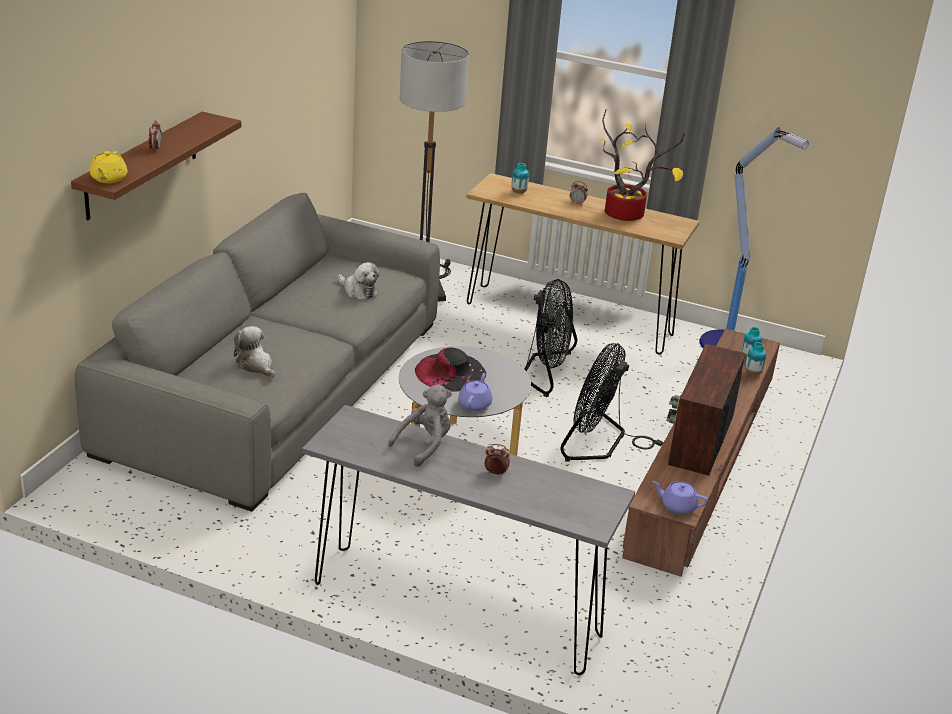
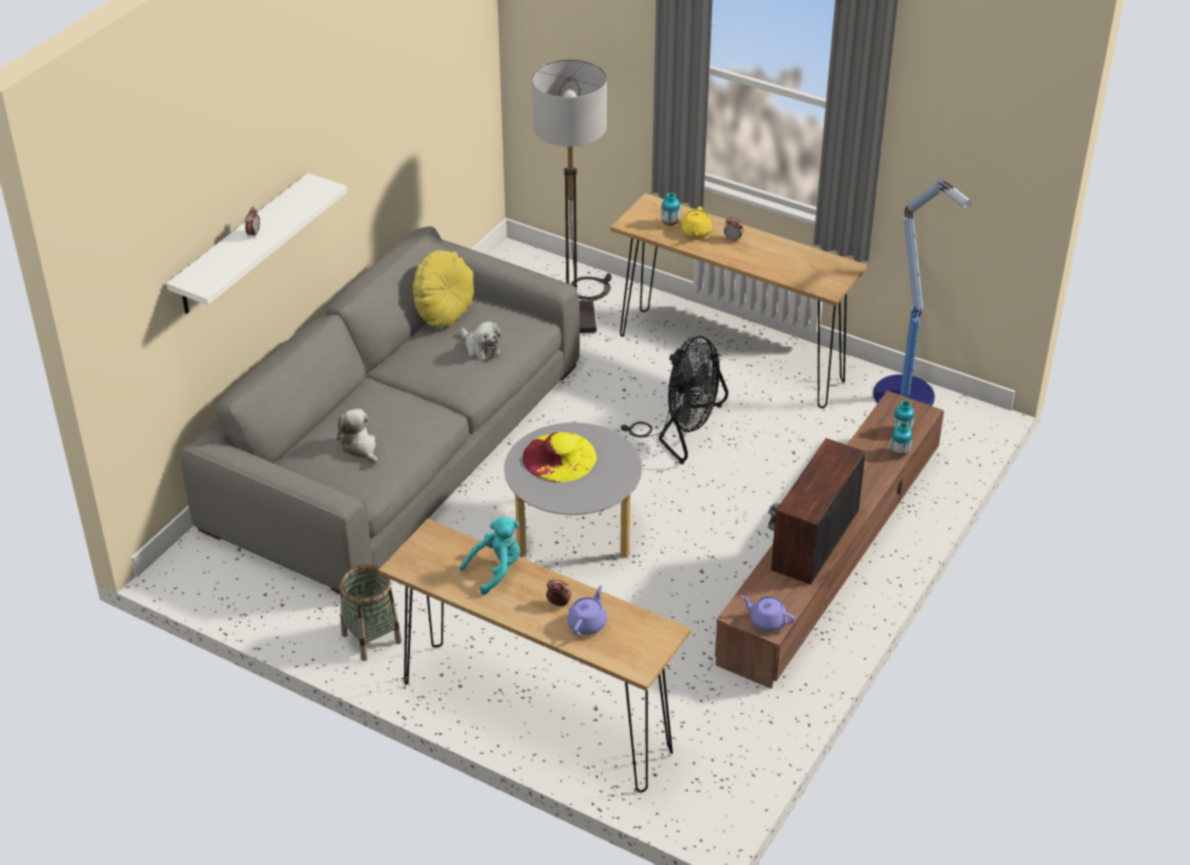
camera: 10 degrees right, 10 degrees up
(108, 179) = (203, 280): yellow teapot -> yellow teapot (695, 232)
(142, 165) = (242, 245): brown shelf -> white shelf
(275, 545) = (371, 638): none -> basket
(319, 269) = (445, 316): none -> yellow pillow
(424, 446) = (496, 570): grey plush toy -> turquoise plush toy
(450, 372) = (559, 457): black hat -> yellow hat
(455, 609) = (535, 717): grey console table -> brown console table
(475, 404) = (577, 498): purple teapot -> purple teapot (587, 623)
(603, 440) = (731, 521): black fan -> none
(627, 214) = (786, 256): potted plant -> none

